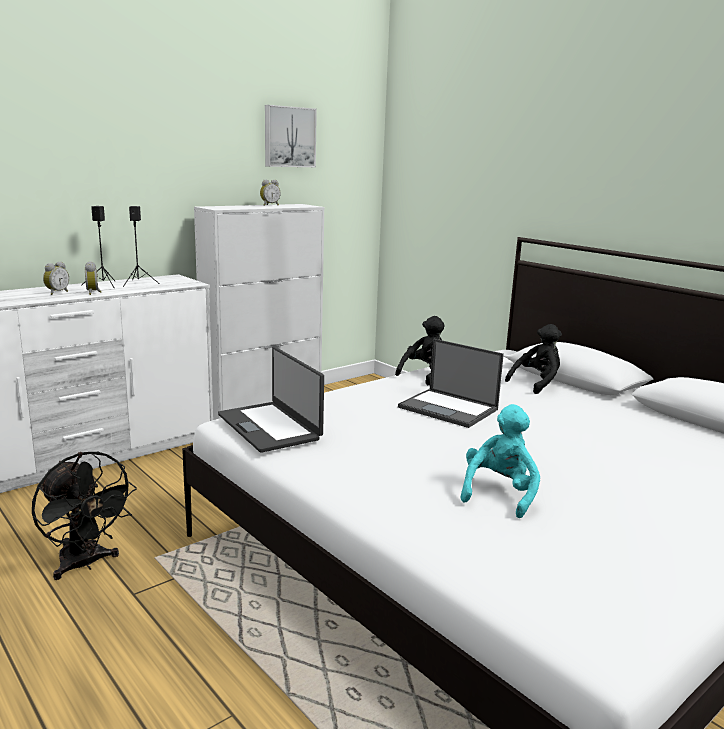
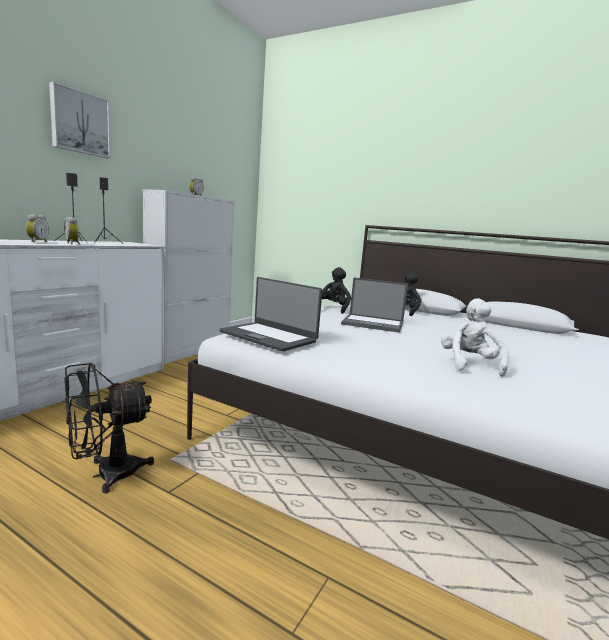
camera: 20 degrees left, 5 degrees down
(85, 564) = (106, 474): black fan -> black fan turned 120 degrees clockwise
(289, 137) = (205, 150): picture -> picture (79, 123)
(499, 493) = (469, 364): turquoise plush toy -> white plush toy

